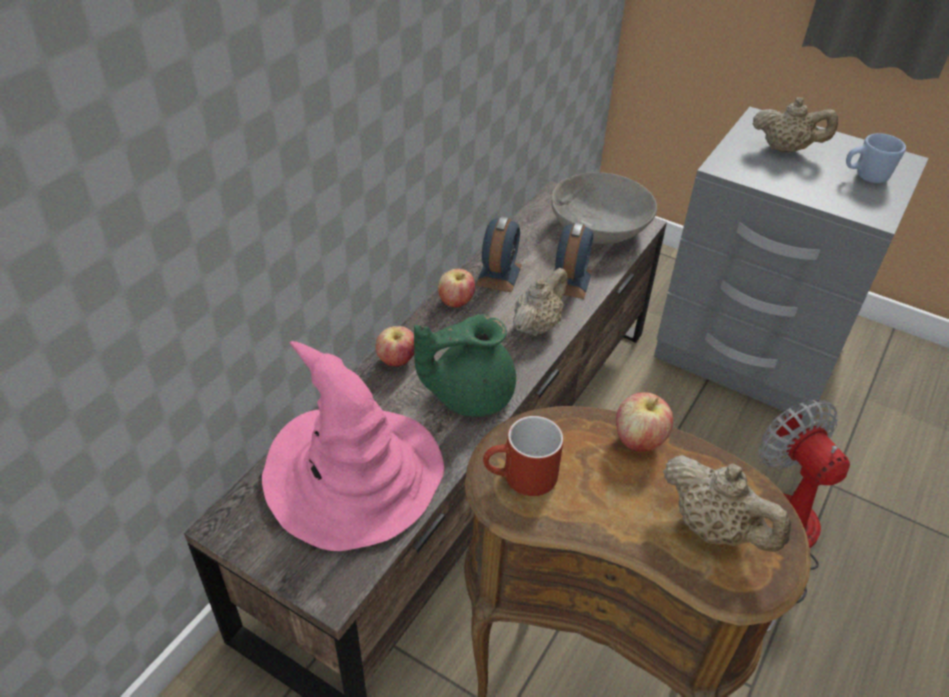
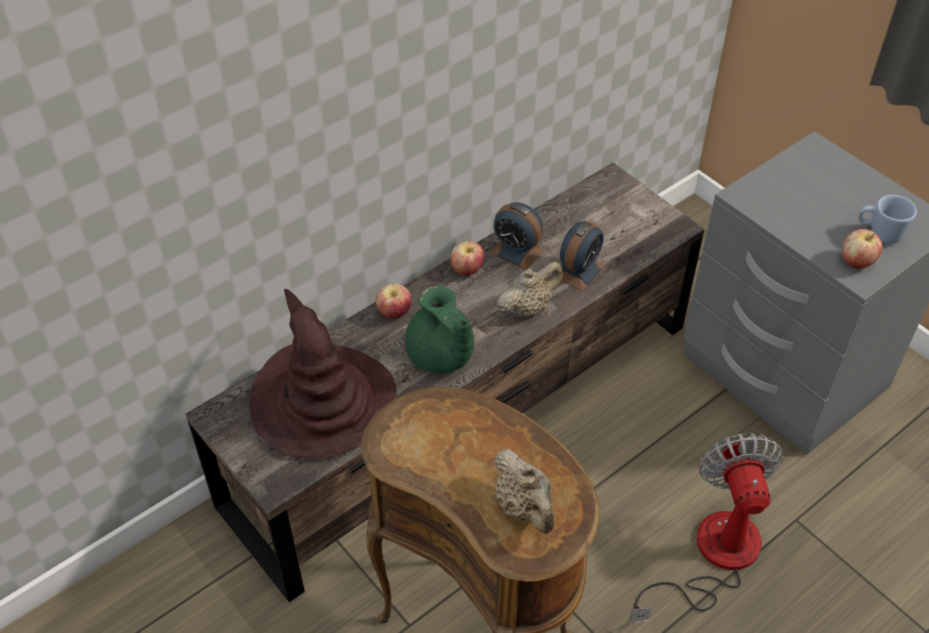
camera: 20 degrees right, 5 degrees up
(354, 477) = (322, 402): pink hat -> brown hat
(469, 394) = (441, 356): green teapot -> green teapot turned 120 degrees counterclockwise
(499, 275) = (517, 251): alarm clock -> alarm clock turned 90 degrees clockwise
(520, 478) = (403, 436): red mug -> none
(599, 228) = (633, 223): grey bowl -> none
(639, 440) = (507, 430): apple -> apple (856, 262)
(786, 149) = (818, 188): beige teapot -> none

